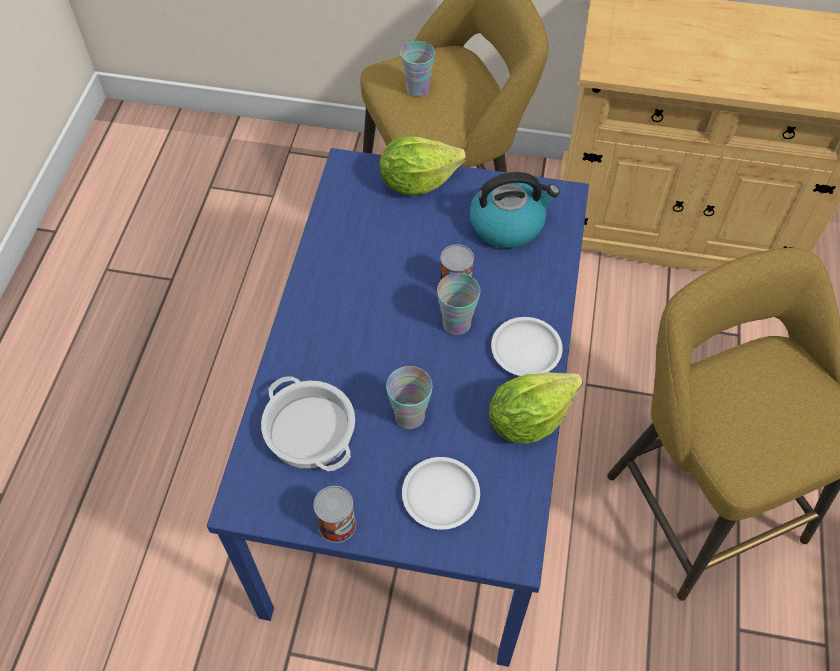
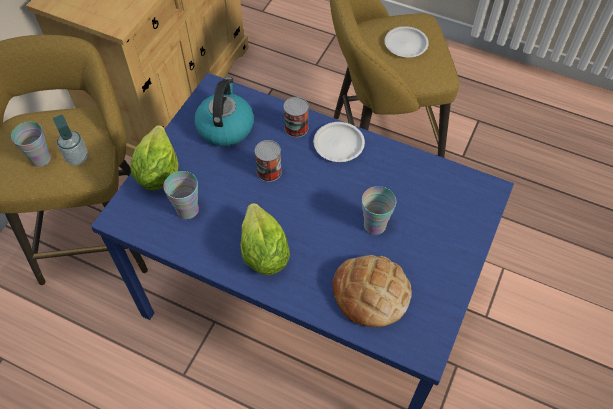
camera: 75 degrees left, 0 degrees up
(309, 430) = (371, 293): cooking pot -> bread
(337, 524) = (453, 289): can -> can (296, 128)
(430, 117) = (77, 158): none -> soap dispenser
(440, 495) = (441, 220): white plate -> white plate (405, 45)
(456, 323) = (304, 179): cup -> cup (187, 210)
(528, 419) = (393, 157): lettuce -> lettuce (264, 253)

